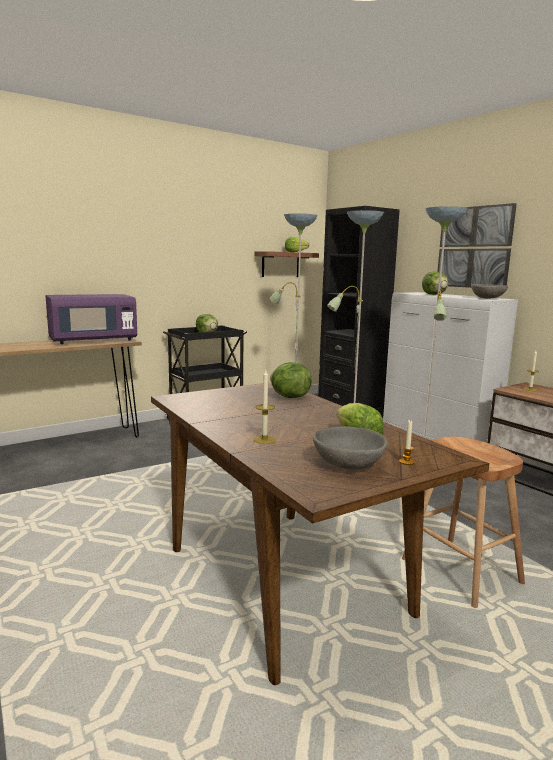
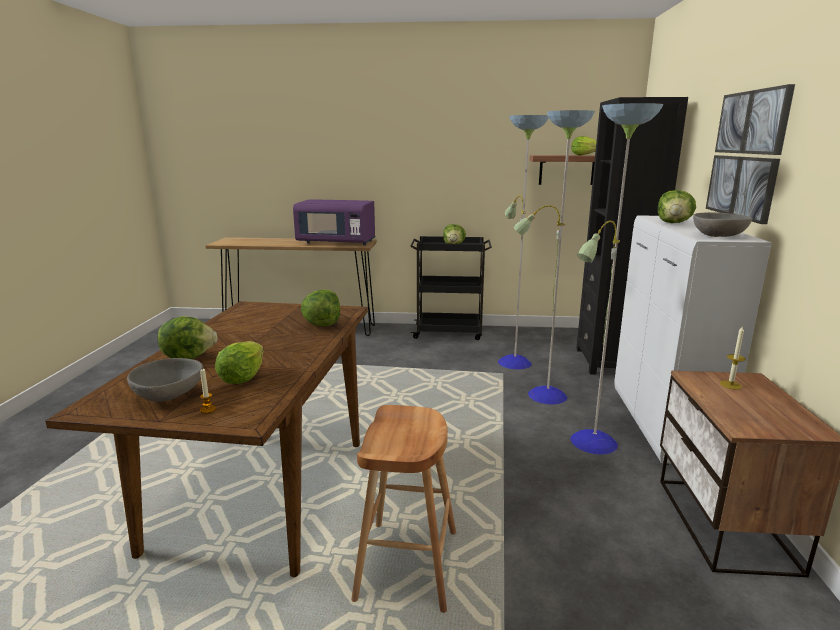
camera: 40 degrees right, 5 degrees up
(264, 440) = (189, 357): candle -> lettuce

